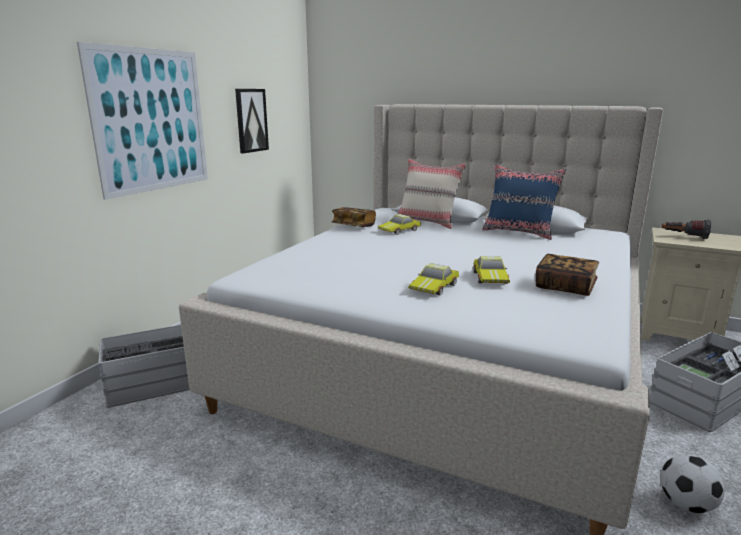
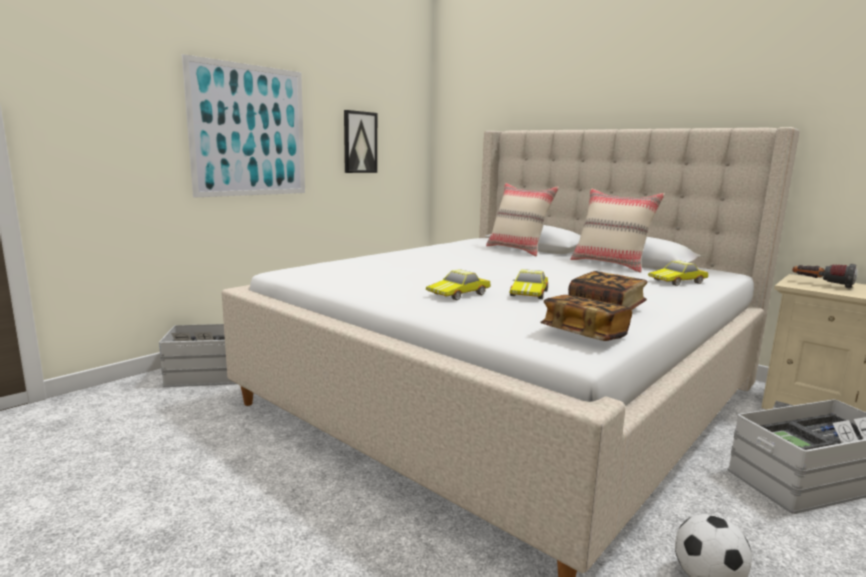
camera: 15 degrees right, 5 degrees down
(353, 226) = (436, 247): book -> book (584, 335)
(400, 230) = (479, 253): toy car -> toy car (678, 281)
(519, 232) = (611, 264): blue pillow -> beige pillow

